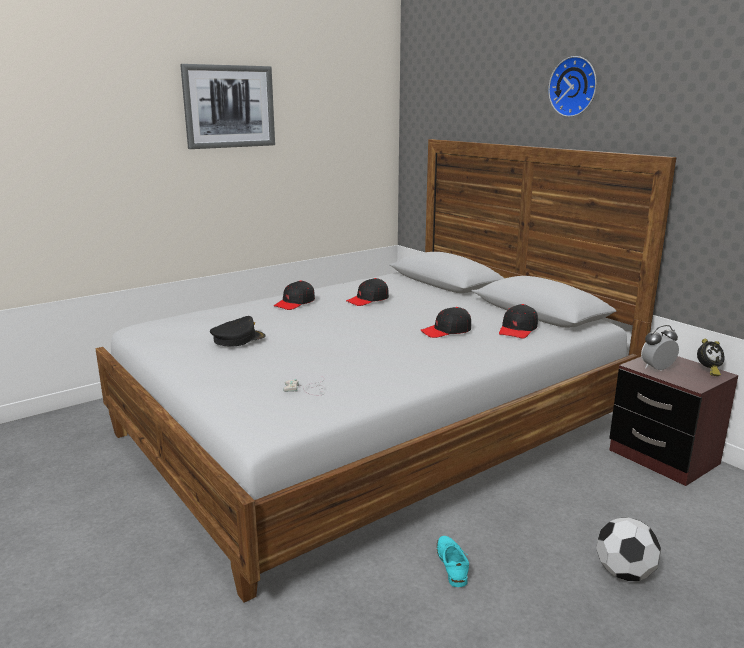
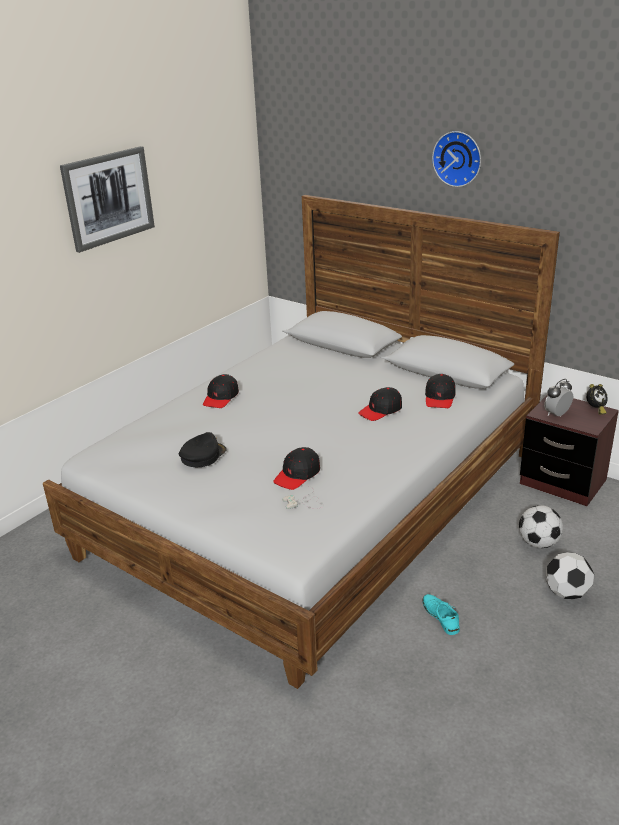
camera: 15 degrees left, 10 degrees up
(368, 300) = (287, 381): black cap -> black cap (297, 475)
(608, 512) = (538, 543): none -> football

